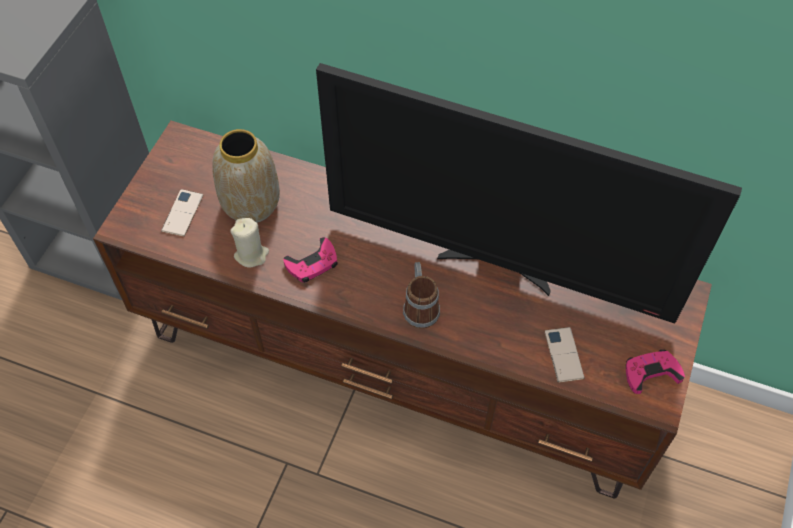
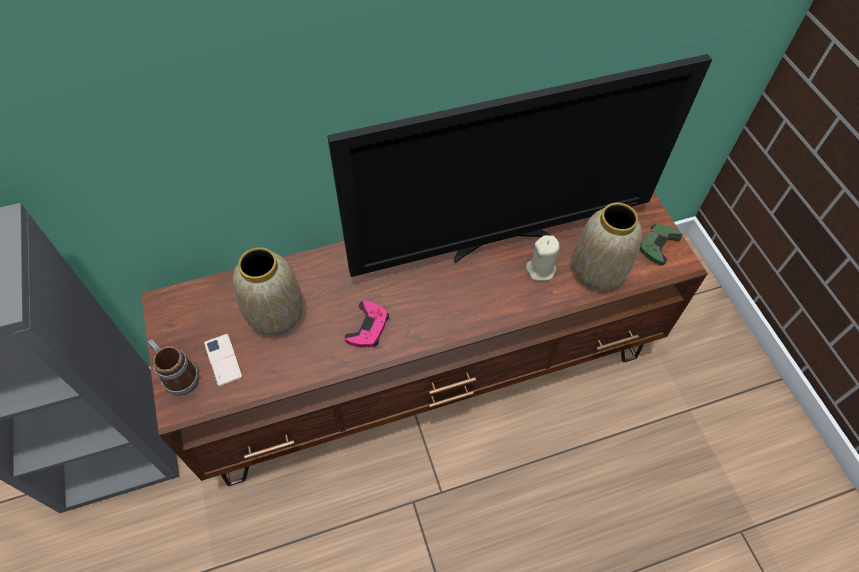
camera: 40 degrees left, 0 degrees up
(251, 255) = (313, 353): beige candle -> beige candle (541, 269)
(420, 306) = (475, 304): mug -> mug (177, 375)
(563, 355) = (597, 271): phone -> vase
(651, 373) = (658, 245): pink game controller -> green game controller

